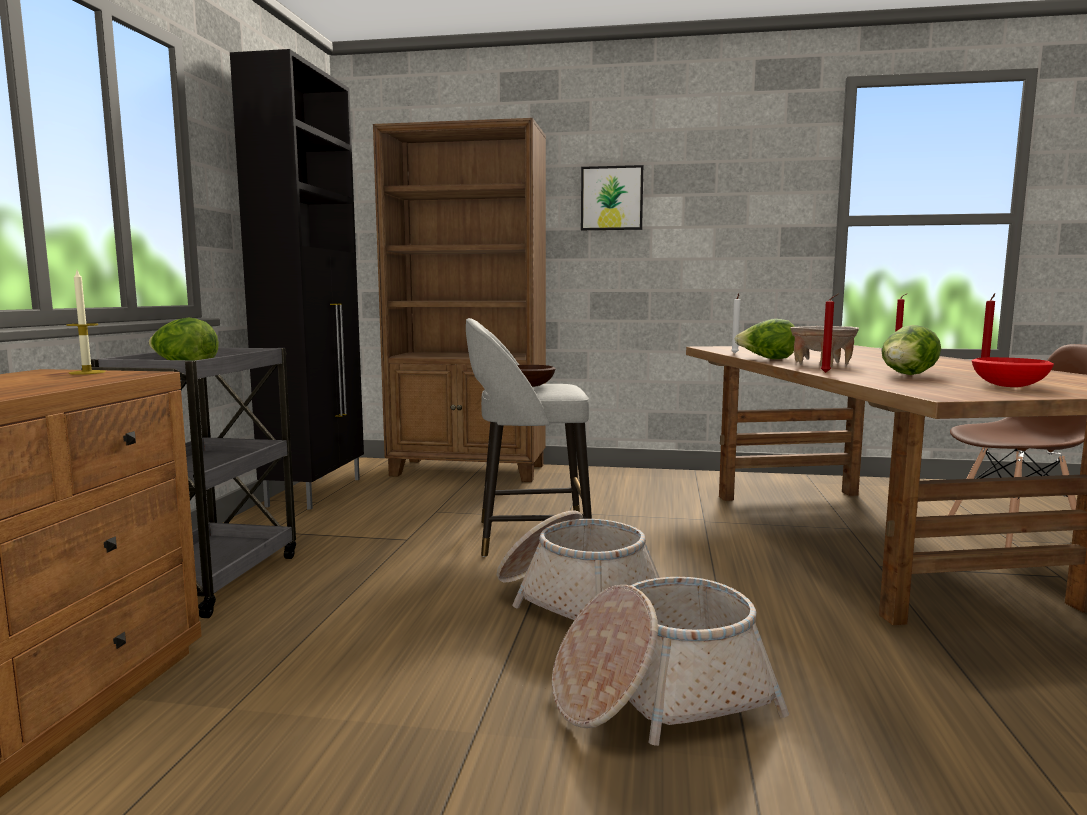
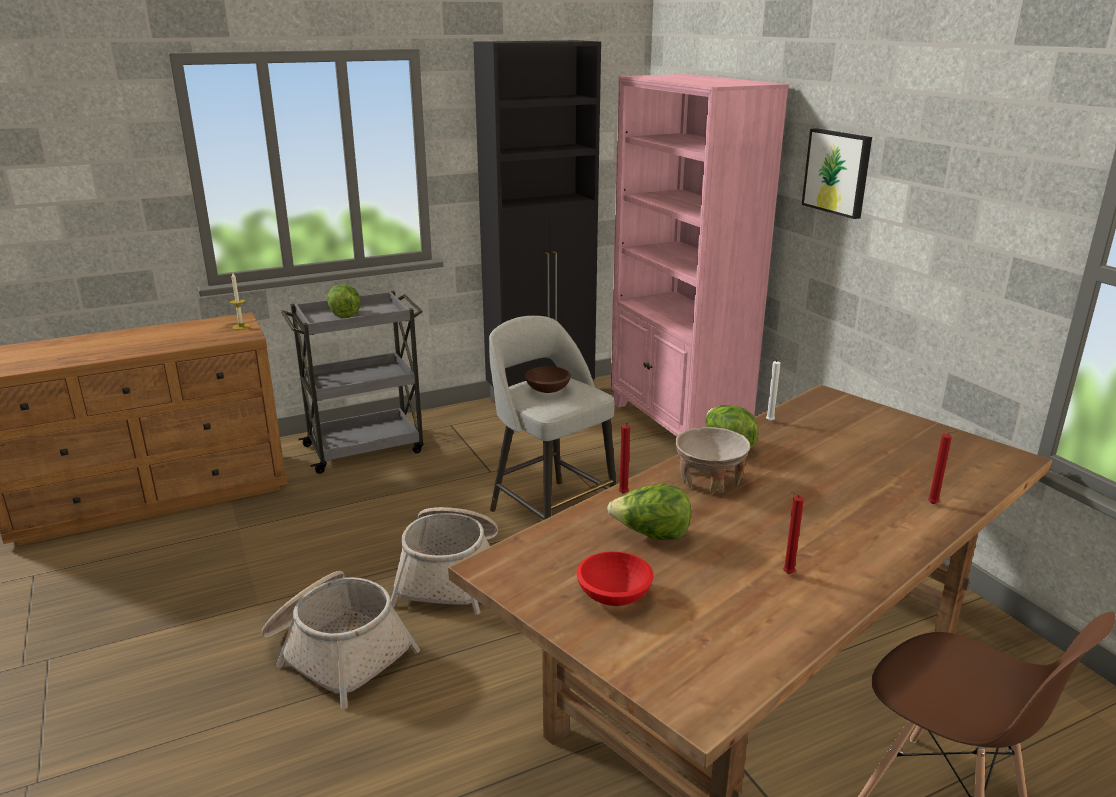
camera: 55 degrees right, 15 degrees up
(469, 471) = (677, 425): brown bookcase -> pink bookcase

